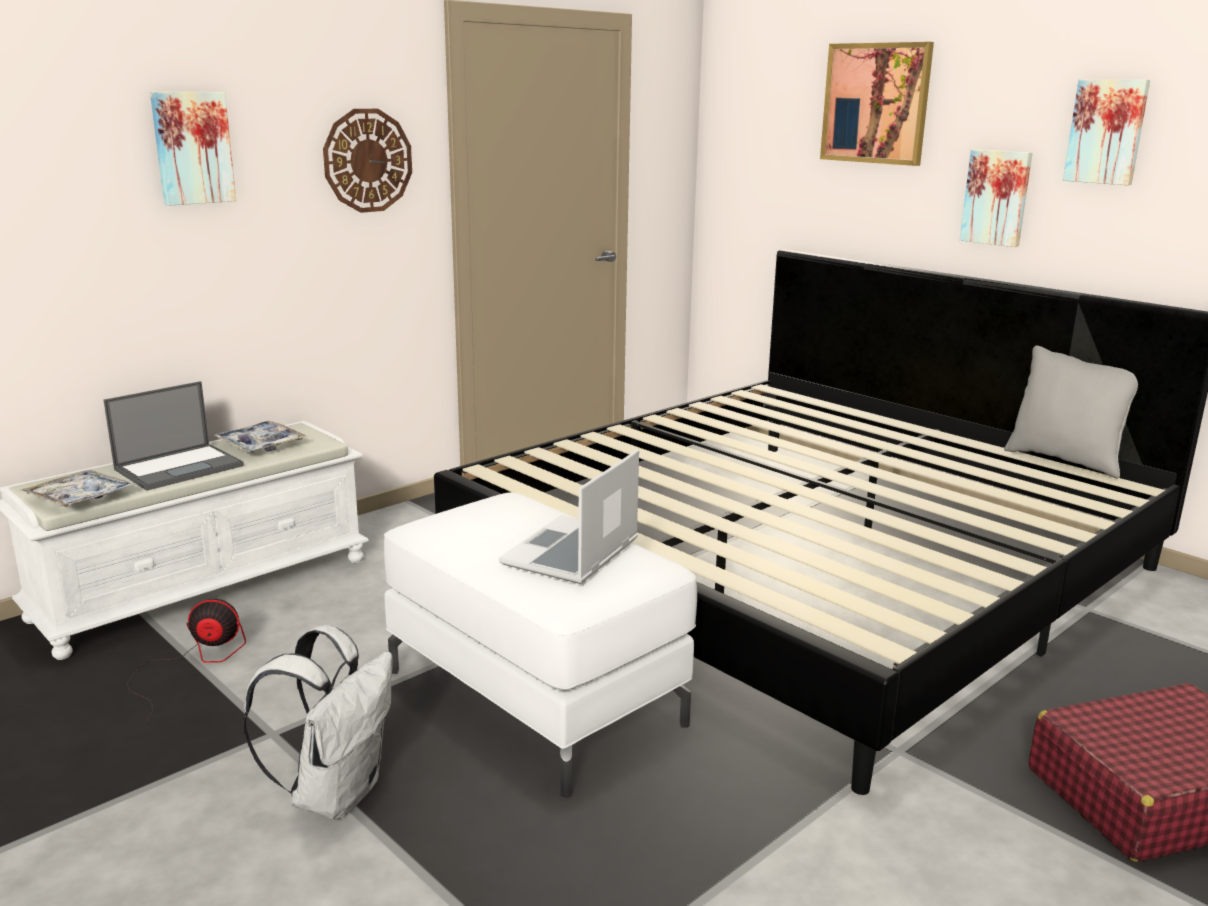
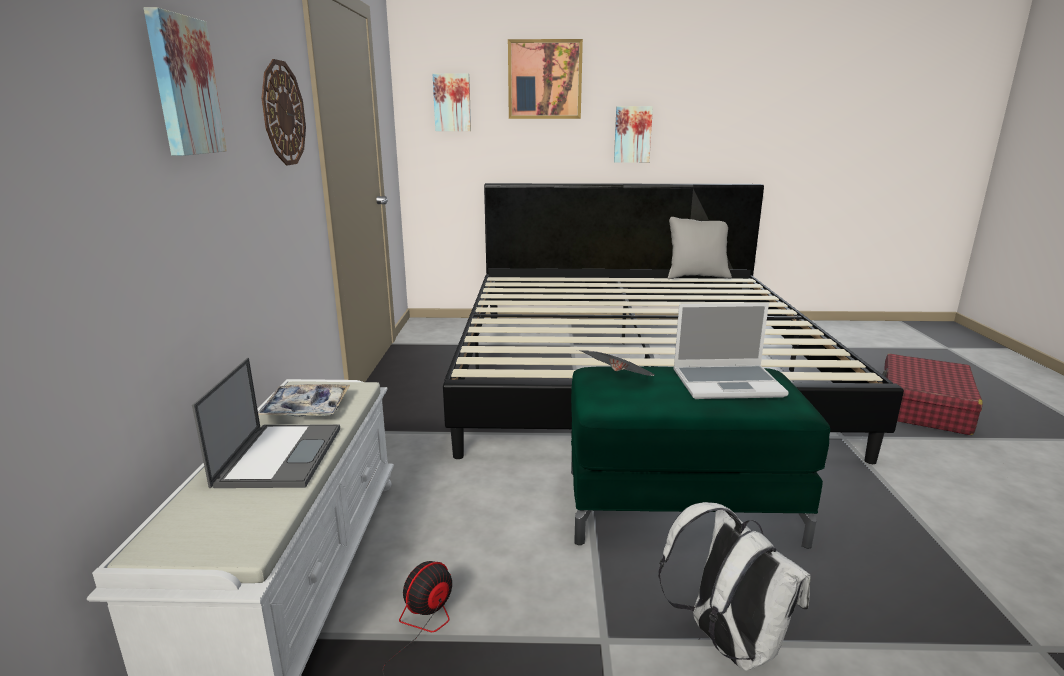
camera: 45 degrees left, 0 degrees up
(80, 498) = (248, 528): tray -> none
(478, 513) = (618, 384): none -> newspaper
(536, 697) = (681, 505): white ottoman -> green ottoman
(572, 554) = (728, 383): laptop -> laptop turned 75 degrees counterclockwise
(1107, 131) = (693, 92): picture -> picture (452, 102)

